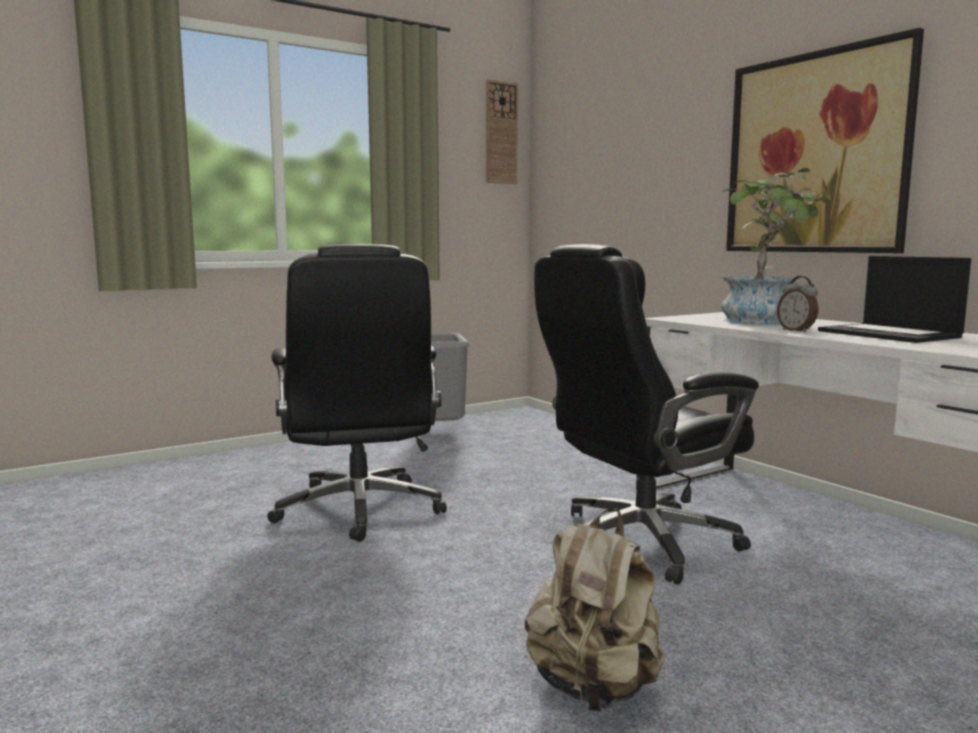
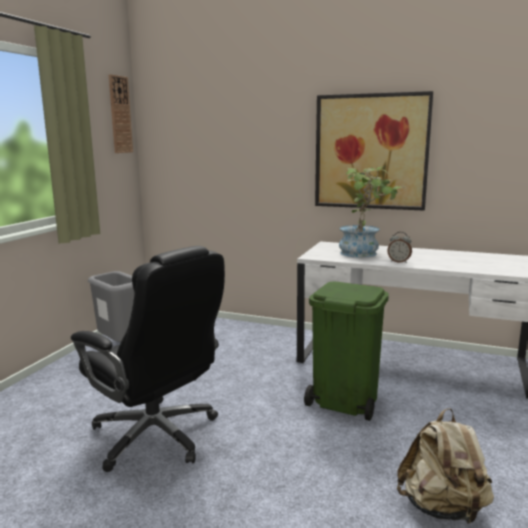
camera: 35 degrees left, 5 degrees up
(638, 542) = (344, 401): black office chair -> green trash can
(890, 334) = (439, 258): laptop -> none

